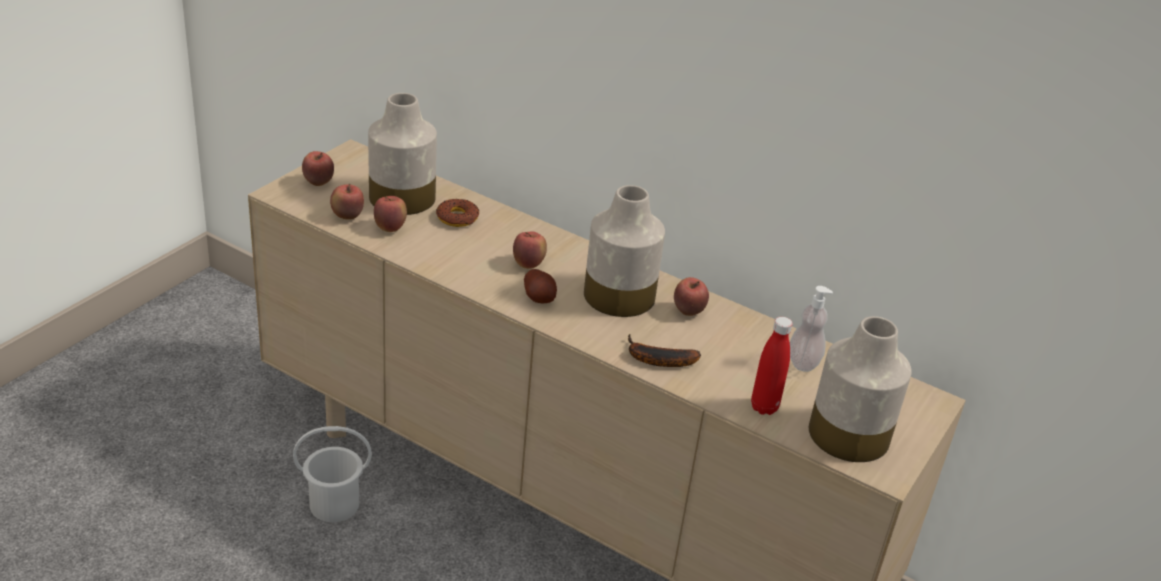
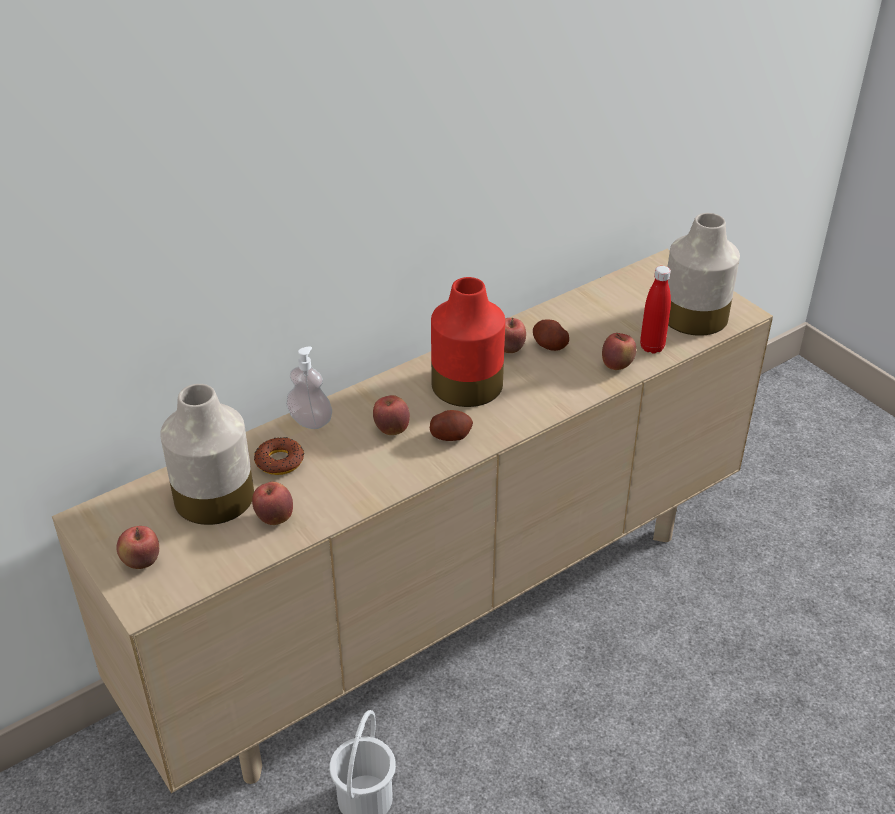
camera: 65 degrees left, 5 degrees up
(347, 217) = (232, 550): apple -> apple (617, 366)
(620, 295) = (468, 383): beige vase -> red vase
(656, 359) = (571, 388): banana -> none
(714, 336) = (549, 345): none -> potato
(803, 362) = (599, 309): soap dispenser -> soap dispenser (310, 421)

